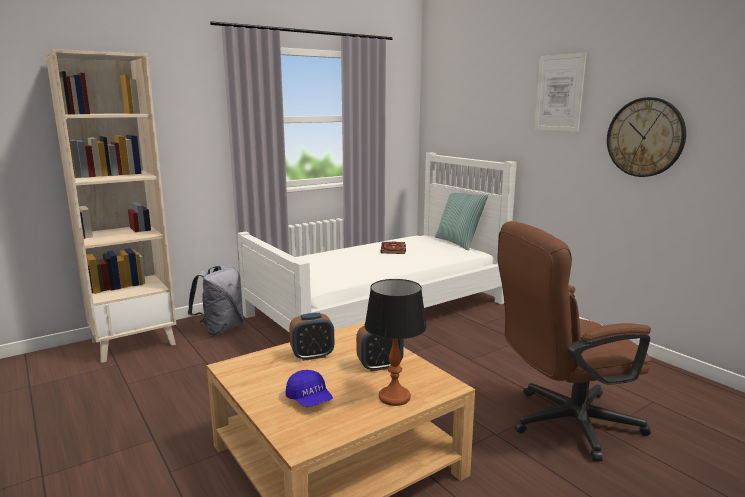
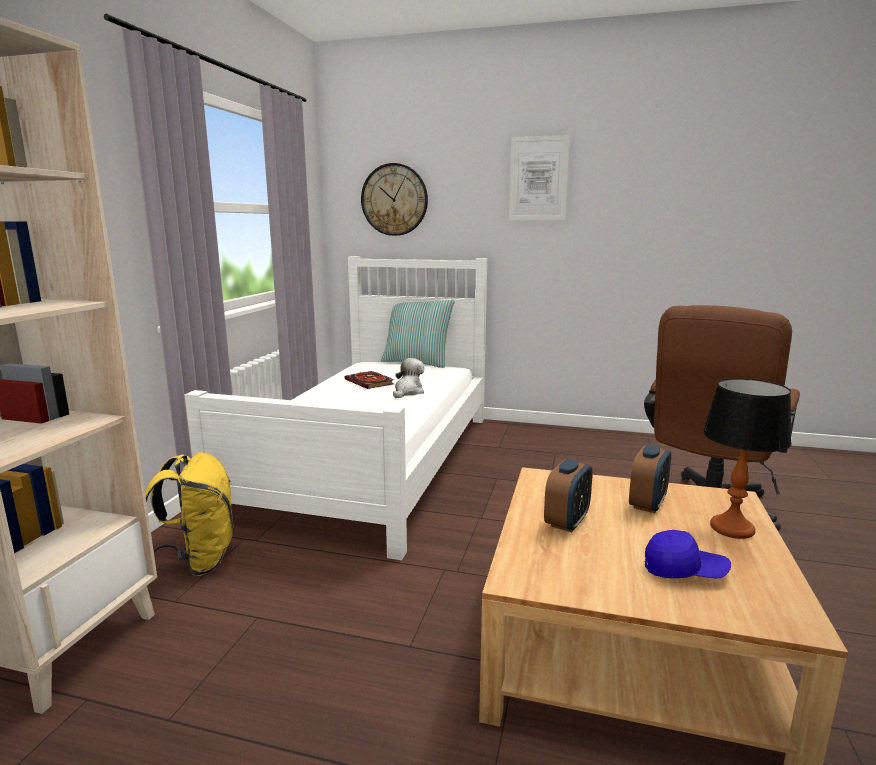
camera: 40 degrees left, 0 degrees up
(221, 329) = (197, 561): grey backpack -> yellow backpack
(401, 261) = (408, 392): none -> plush toy
(645, 137) = (640, 222): wall clock -> wall clock (394, 200)

